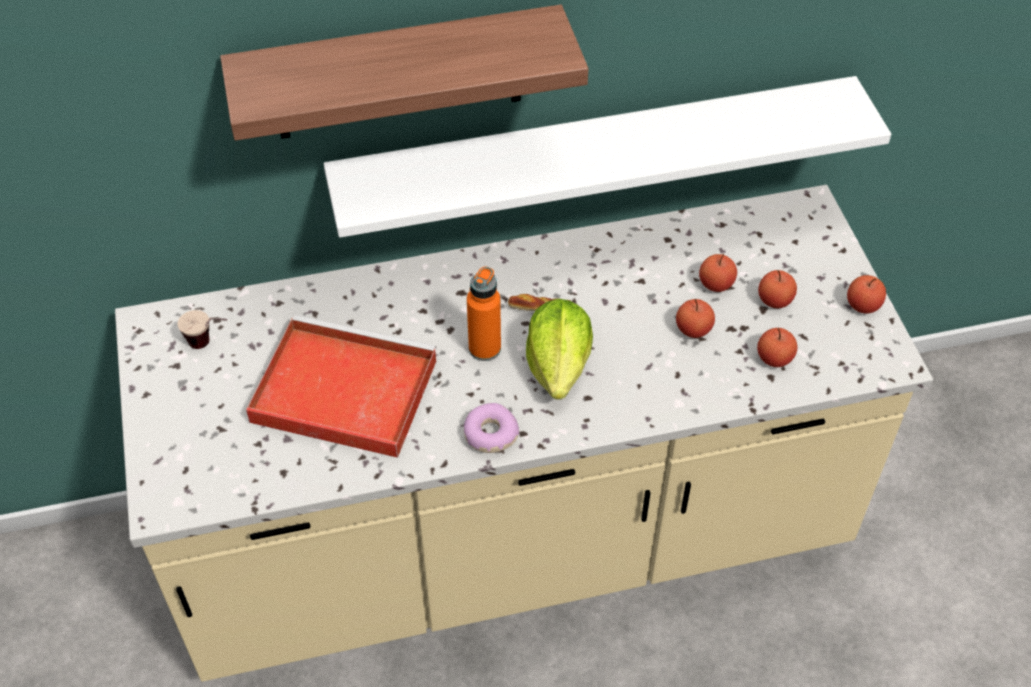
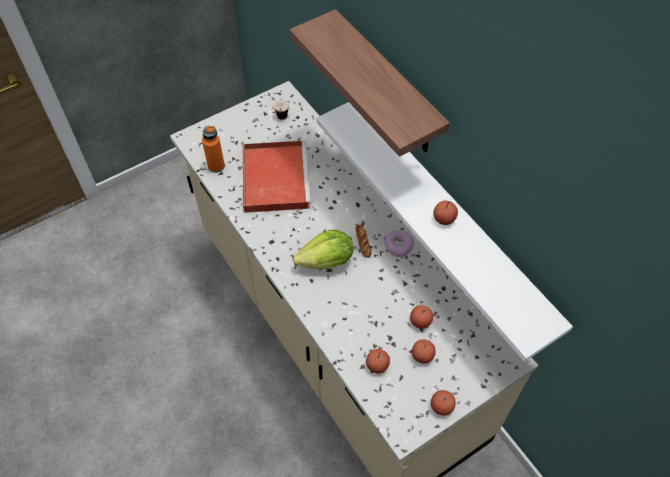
camera: 70 degrees right, 5 degrees up
(484, 348) = (325, 226): orange bottle -> orange bottle (216, 166)
(490, 434) = (271, 245): donut -> donut (398, 246)
(693, 329) = (380, 318): apple -> apple (444, 219)

